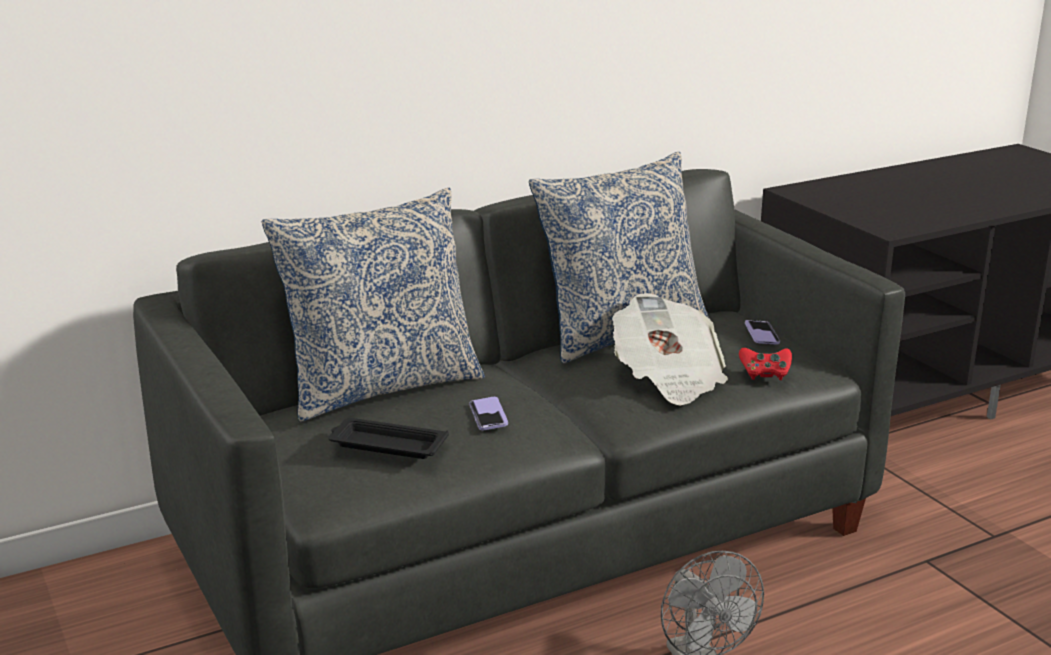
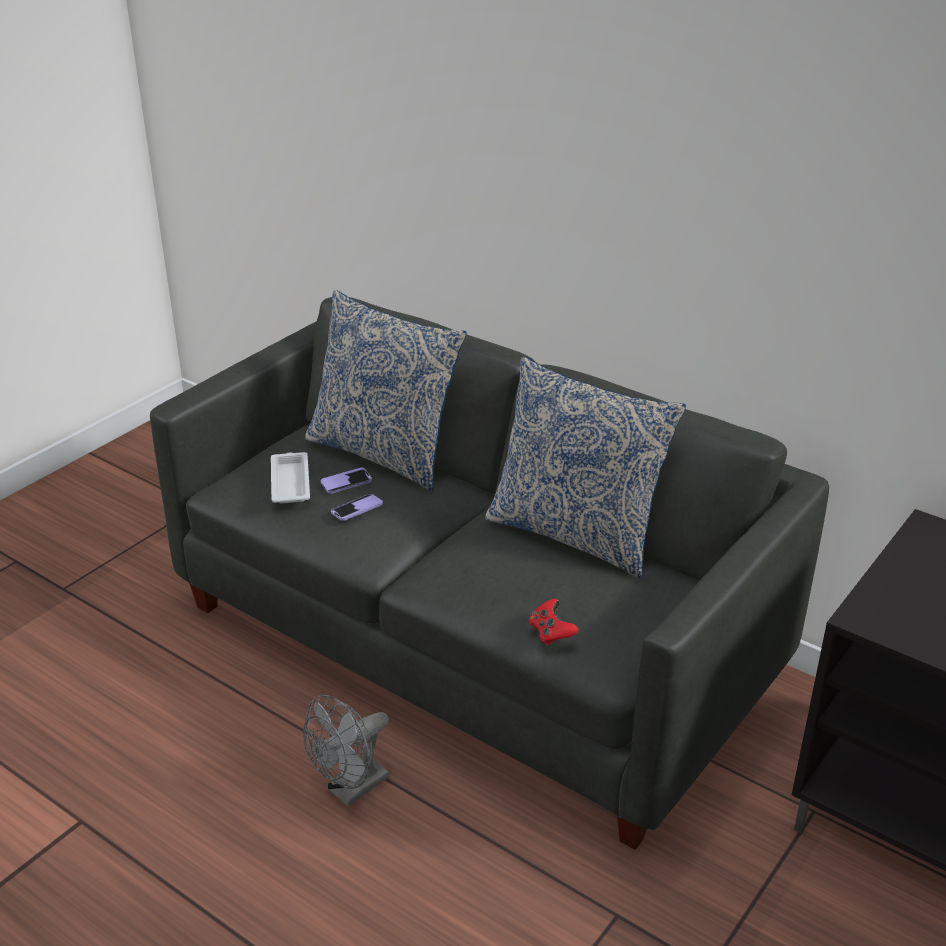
camera: 65 degrees right, 10 degrees up
(386, 445) = (290, 482): black tray -> white tray
(668, 378) = (502, 580): newspaper -> none
(761, 334) = (641, 613): phone -> phone (346, 482)

